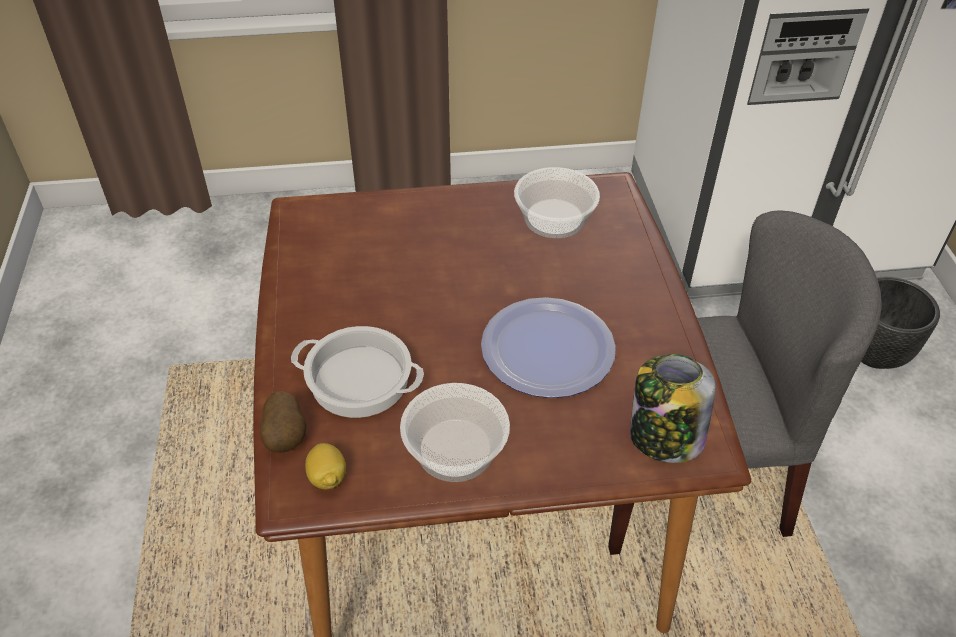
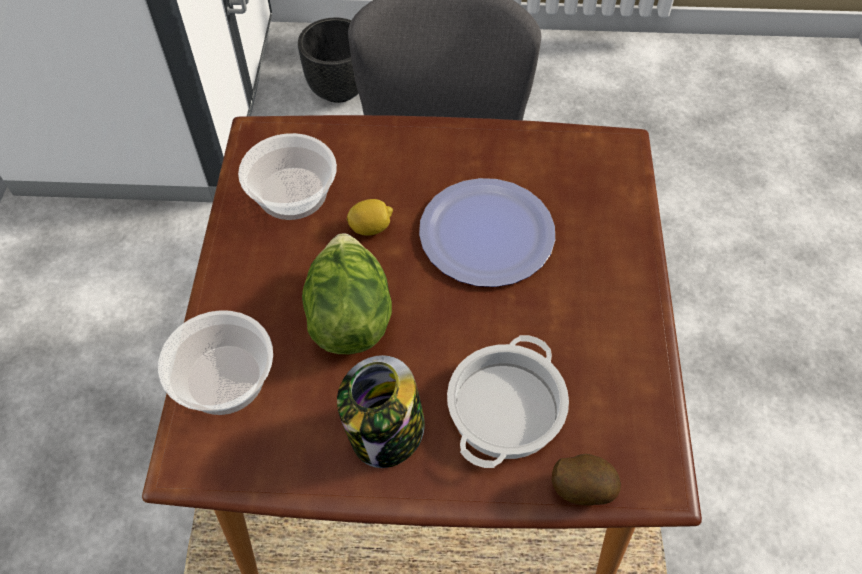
camera: 80 degrees left, 10 degrees up
(327, 477) = (636, 448): lemon -> lemon (371, 227)
(435, 271) = (349, 316): none -> lettuce
(454, 448) = (605, 330): bowl -> bowl (223, 379)
(664, 437) = (602, 171): jar -> jar (386, 433)

